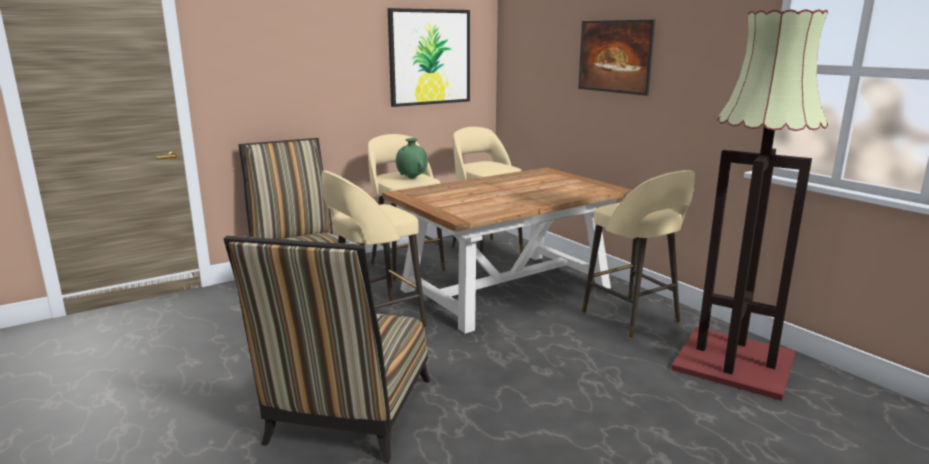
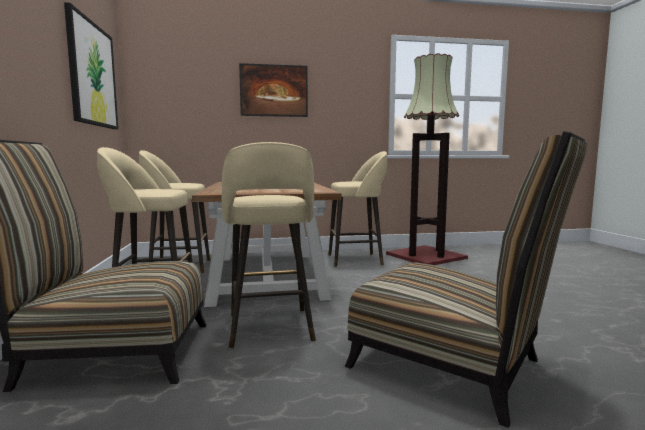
camera: 65 degrees left, 10 degrees down
(412, 178) = (168, 189): green vase -> none

